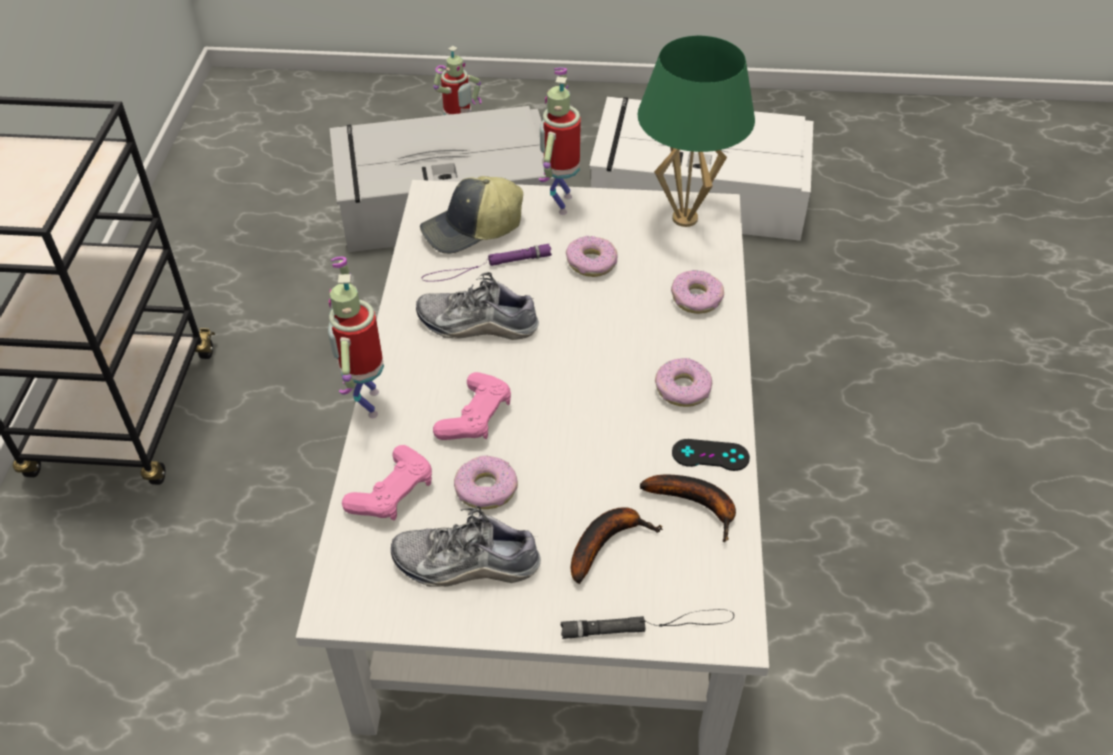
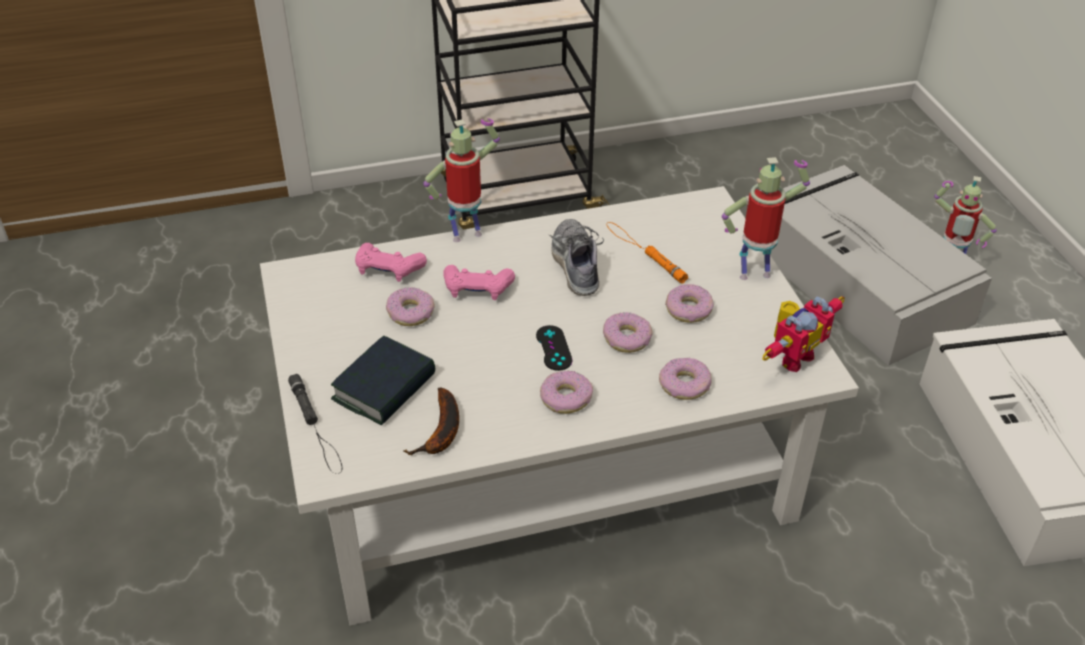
camera: 70 degrees right, 5 degrees down
(466, 563) = (340, 321): shoe -> none
(472, 230) = (683, 233): cap -> none
(486, 267) = (644, 252): purple flashlight -> orange flashlight
(607, 542) = (385, 388): banana -> book
(613, 318) = (627, 338): none -> donut
(685, 218) = (791, 356): green table lamp -> toy robot
(710, 455) = (498, 430): black game controller -> black game controller (553, 348)

